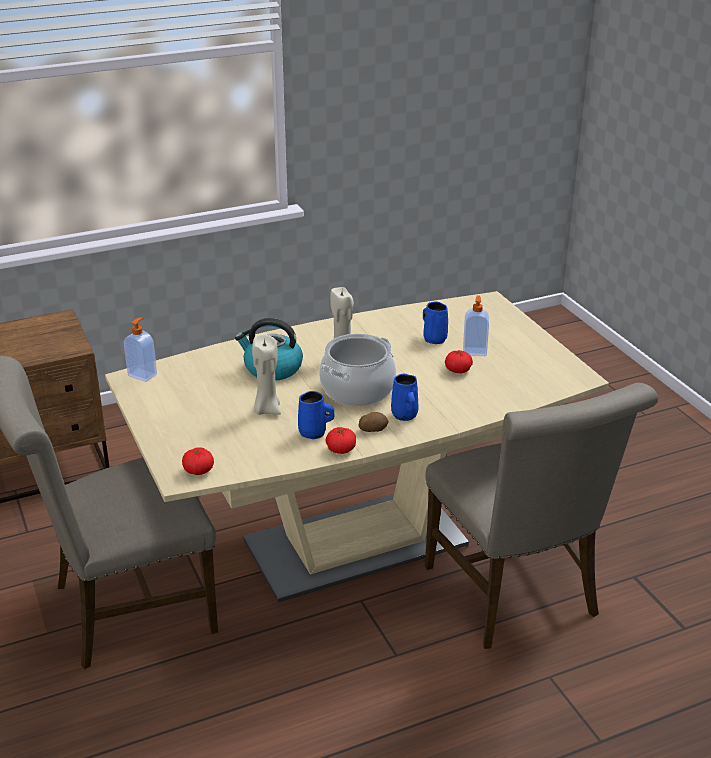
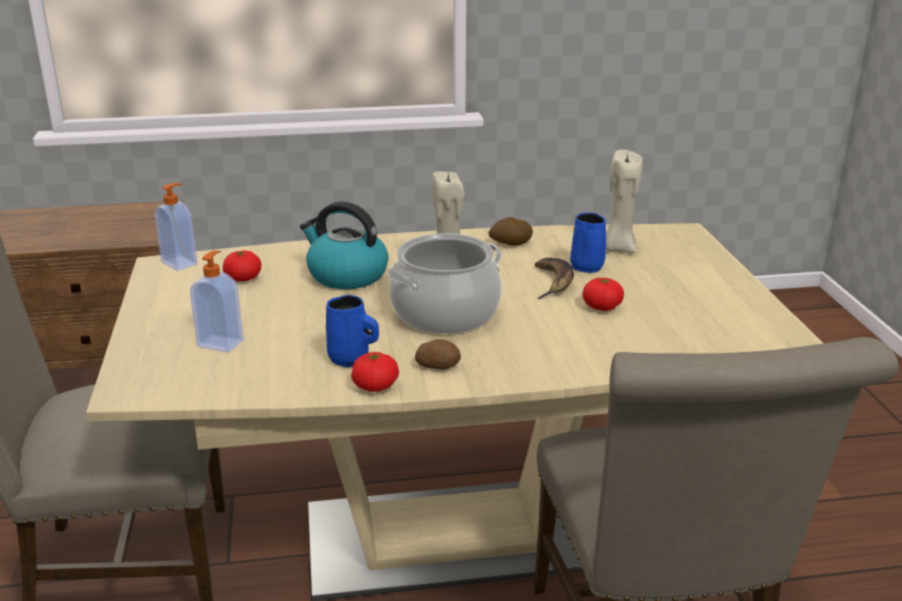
camera: 15 degrees right, 5 degrees down
(198, 470) = (158, 385): tomato -> tomato (243, 278)
(266, 409) = (306, 321): beige candle -> beige candle (618, 248)
(374, 326) = (510, 244): none -> potato
(405, 415) = (494, 354): blue mug -> none
(417, 355) = (552, 283): none -> banana
(474, 351) = (637, 287): soap dispenser -> soap dispenser (221, 343)

